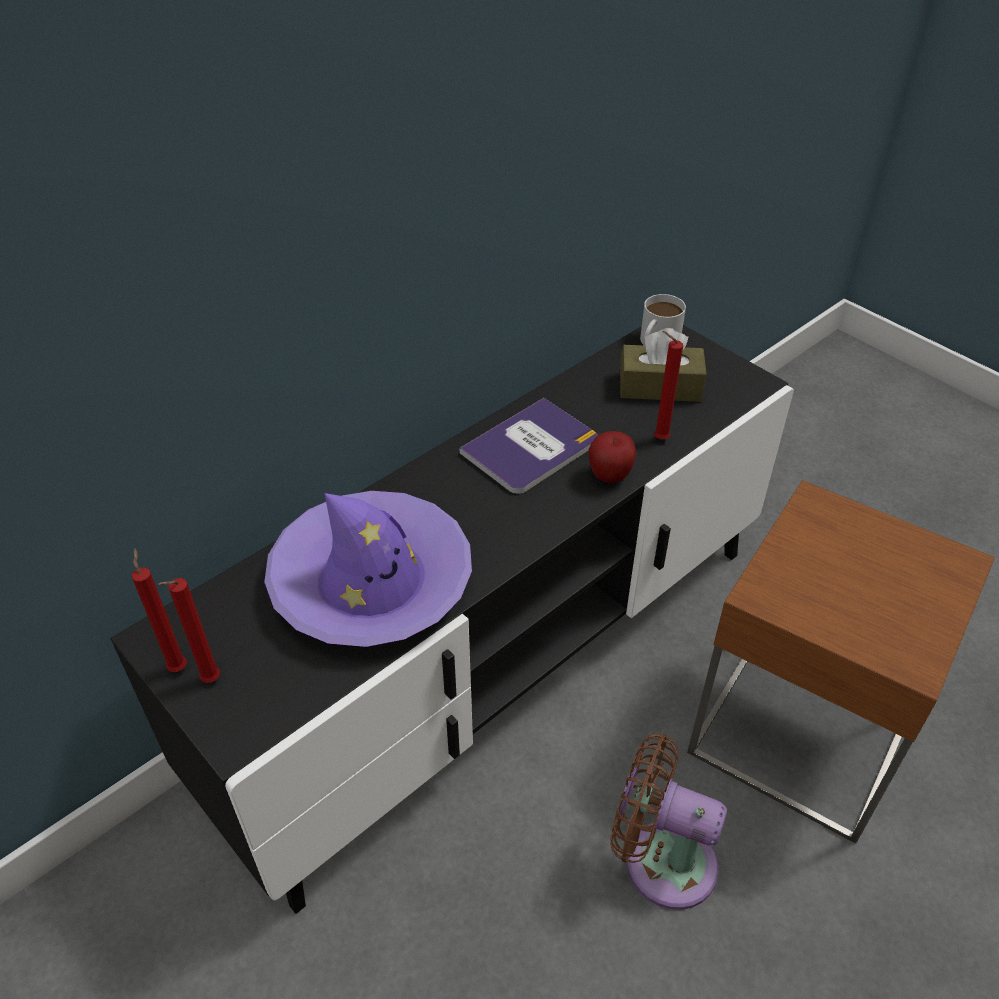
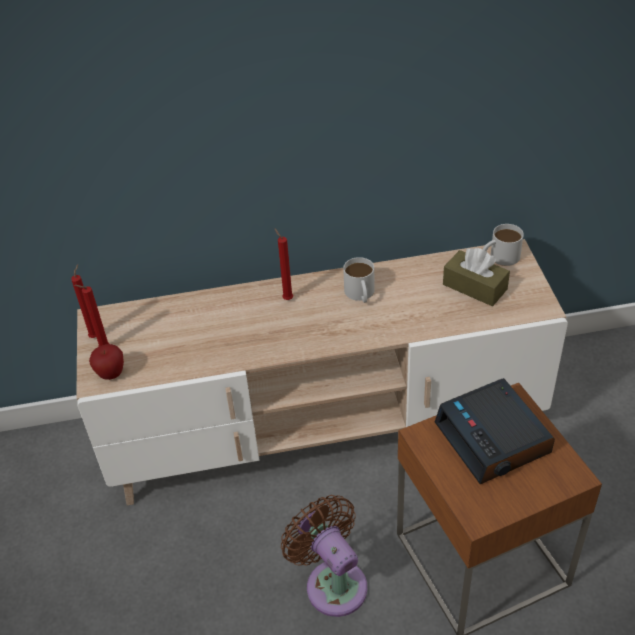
camera: 35 degrees right, 0 degrees up
(372, 581) = (214, 334): purple hat -> none
(498, 662) = (324, 428): black tv stand -> beige tv stand
(531, 447) = (360, 294): book -> white mug
(609, 476) = (391, 330): apple -> apple (111, 374)
(658, 438) = (442, 319): red candle -> red candle (286, 298)
(840, 559) = (494, 439): none -> alarm clock

